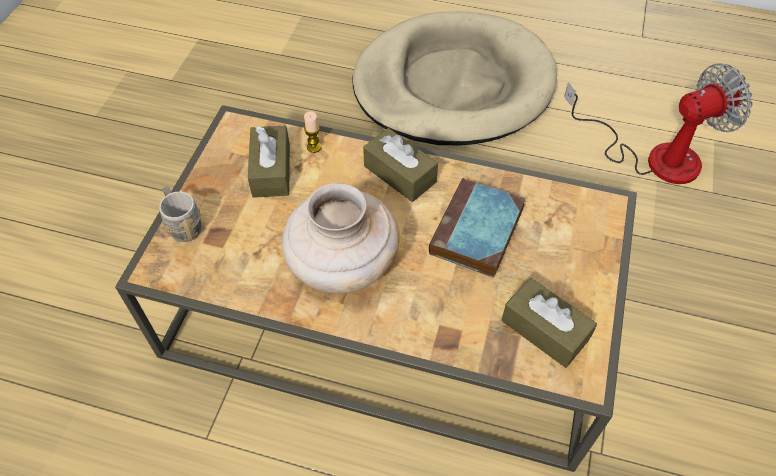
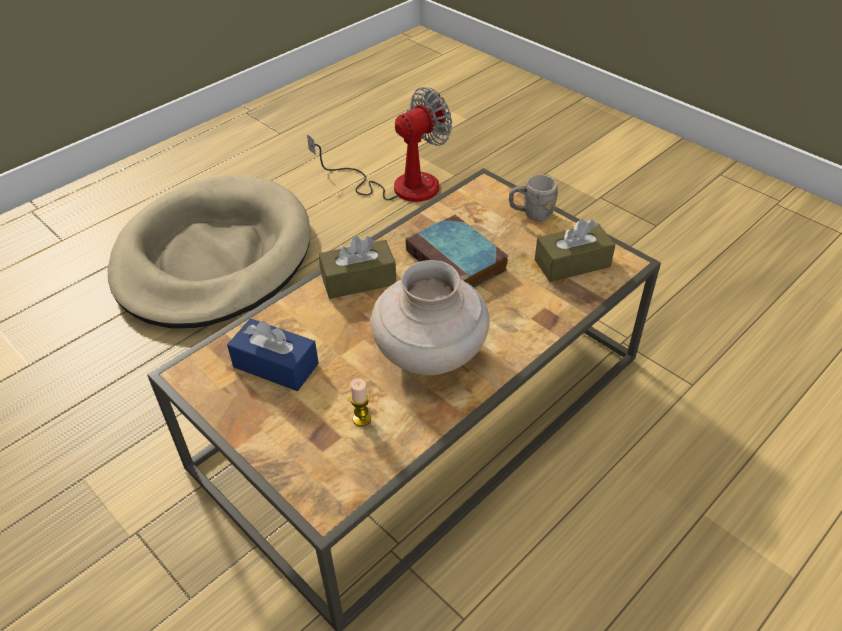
camera: 60 degrees left, 10 degrees down
(183, 225) = (286, 460): grey mug -> grey mug (531, 214)
(271, 170) = (276, 365): brown tissue box -> blue tissue box
(314, 147) = (274, 324): candle -> candle (362, 419)
(654, 156) = (399, 185): fan -> fan turned 45 degrees clockwise

